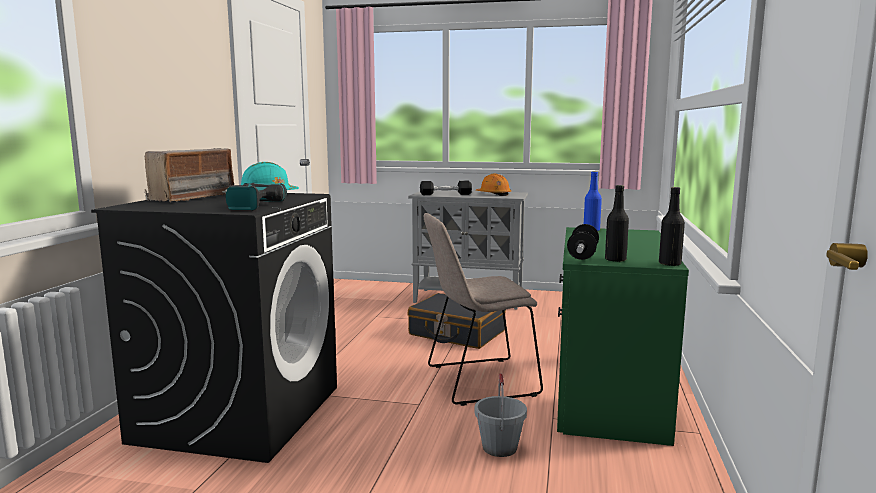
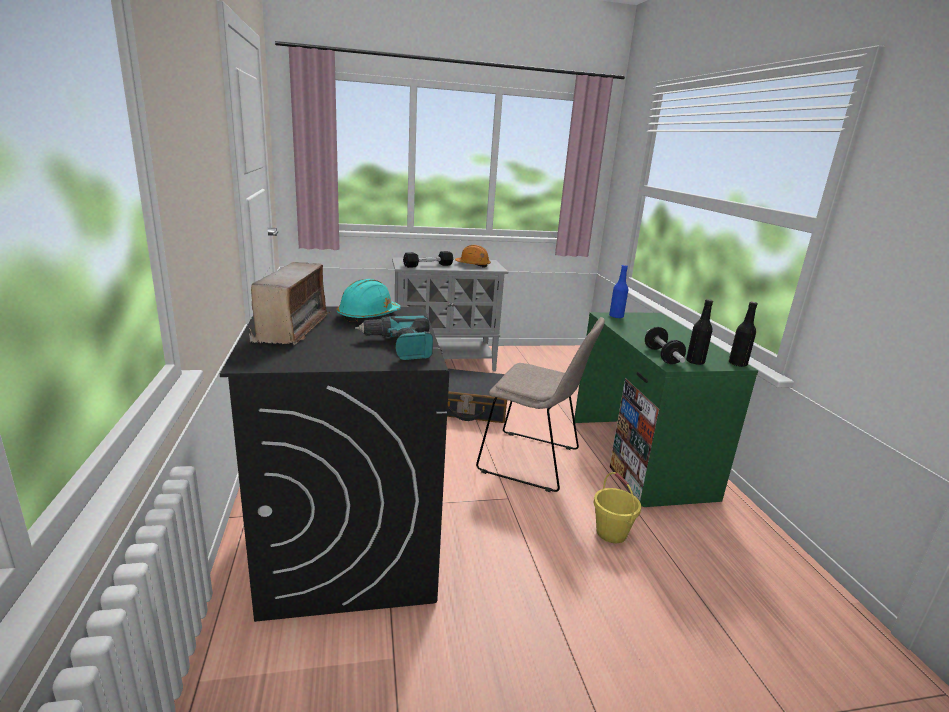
camera: 25 degrees left, 10 degrees up
(477, 381) = (533, 461): beige chair -> beige chair turned 120 degrees counterclockwise
(500, 448) = (611, 533): grey bucket -> yellow bucket

